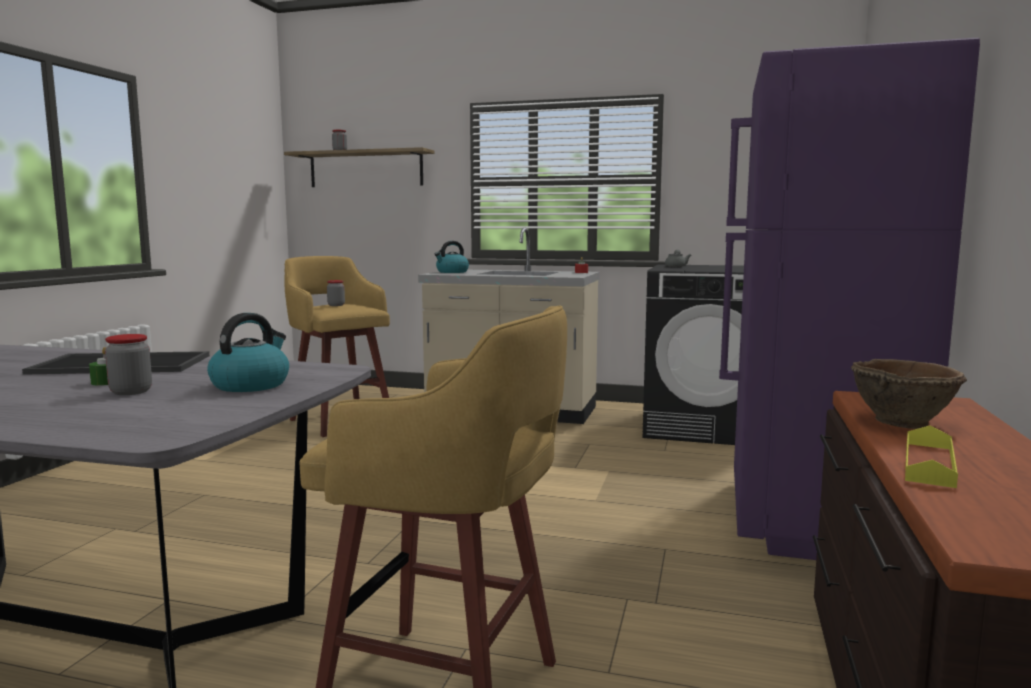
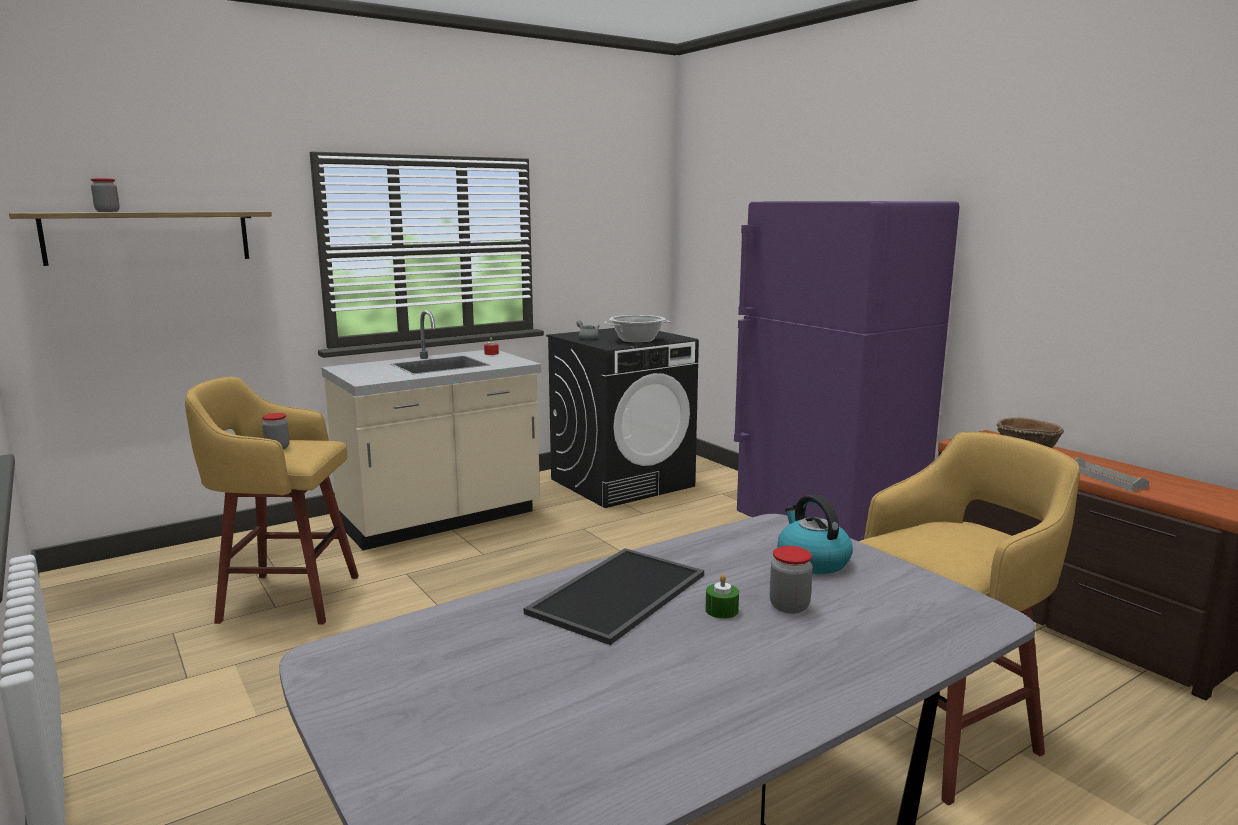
camera: 50 degrees left, 5 degrees up
(452, 272) = (365, 374): kettle -> none
(710, 269) = (637, 340): none -> cooking pot
(929, 463) = (1107, 478): yellow tray -> grey tray

